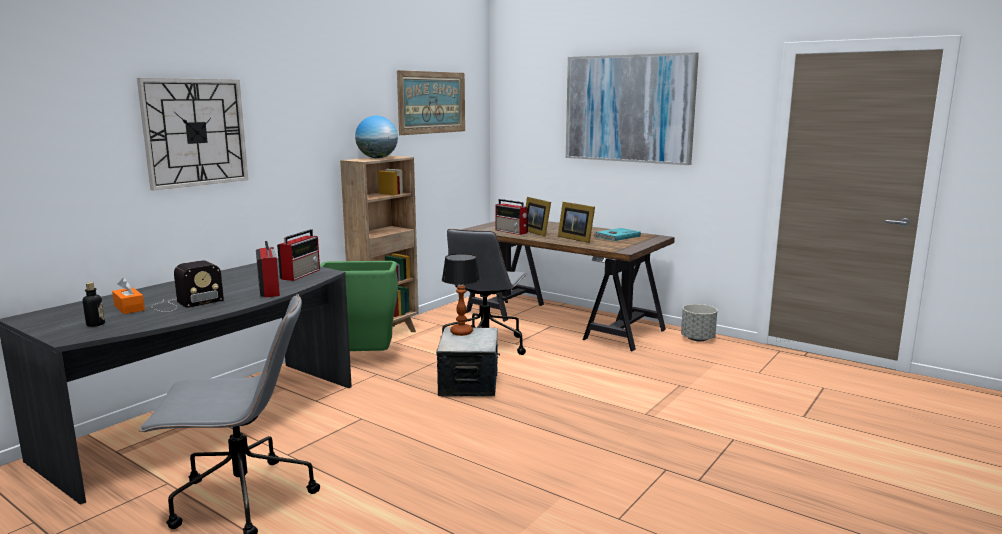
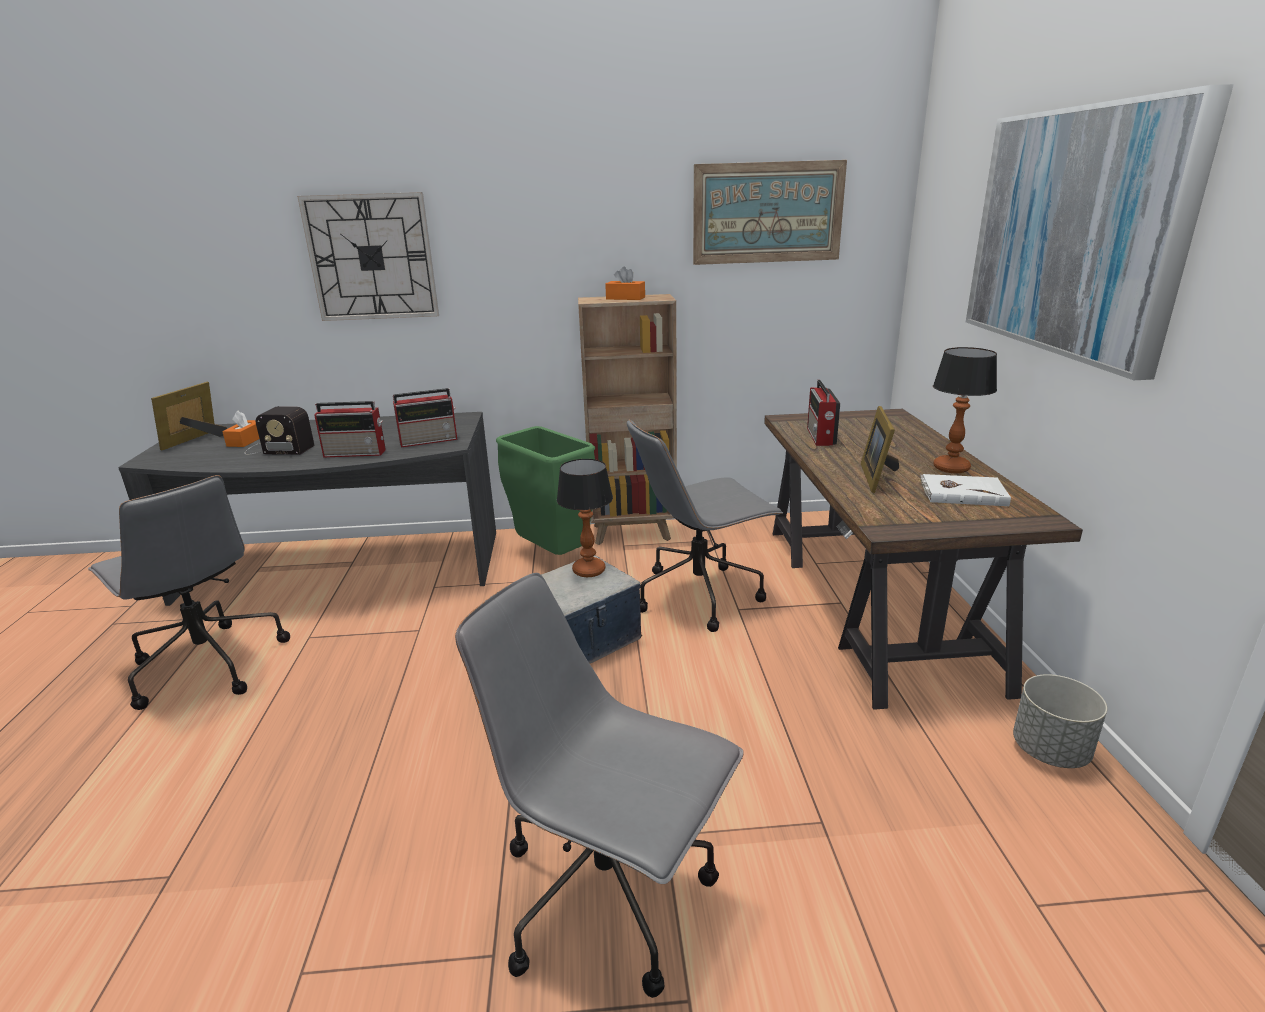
camera: 50 degrees right, 10 degrees up
(95, 324) = (189, 451): bottle -> none
(269, 289) = (356, 453): radio -> radio turned 60 degrees clockwise
(377, 158) = (625, 298): globe -> orange tissue box
(537, 232) = (853, 447): picture frame -> picture frame (197, 440)
(591, 231) = (950, 468): none -> table lamp
(617, 236) = (962, 493): turquoise book -> white book
(664, 435) = (610, 895): none -> grey office chair

